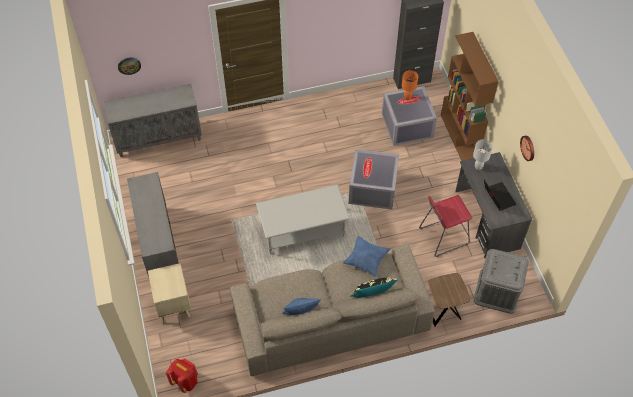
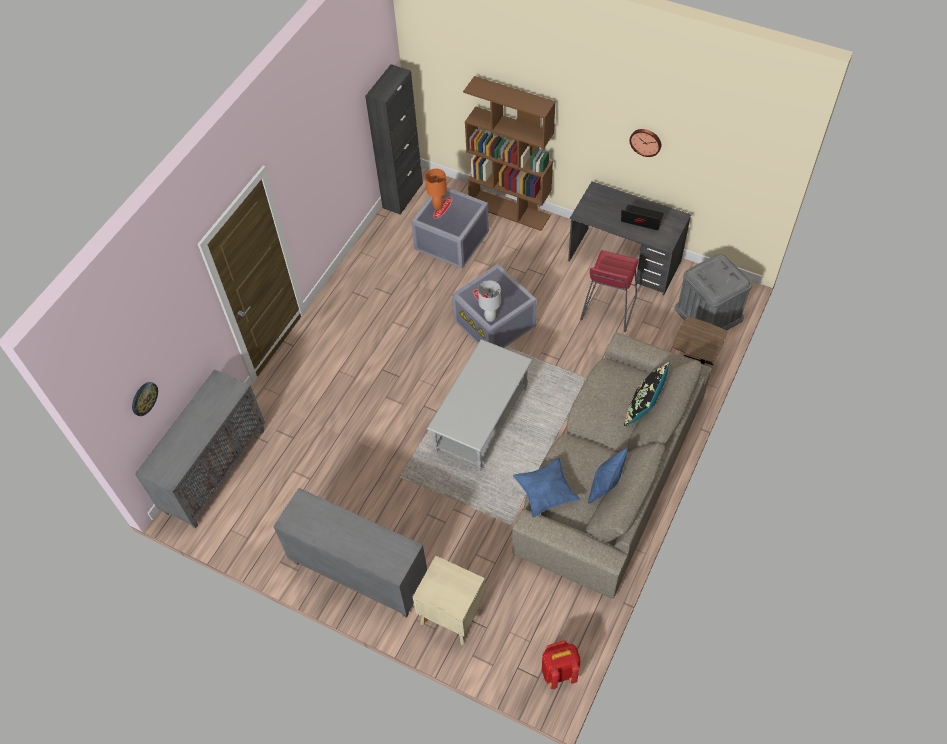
camera: 45 degrees left, 0 degrees up
(366, 260) = (596, 382): blue pillow -> blue pillow (546, 492)
(478, 167) = (591, 209): white table lamp -> white table lamp (490, 317)

